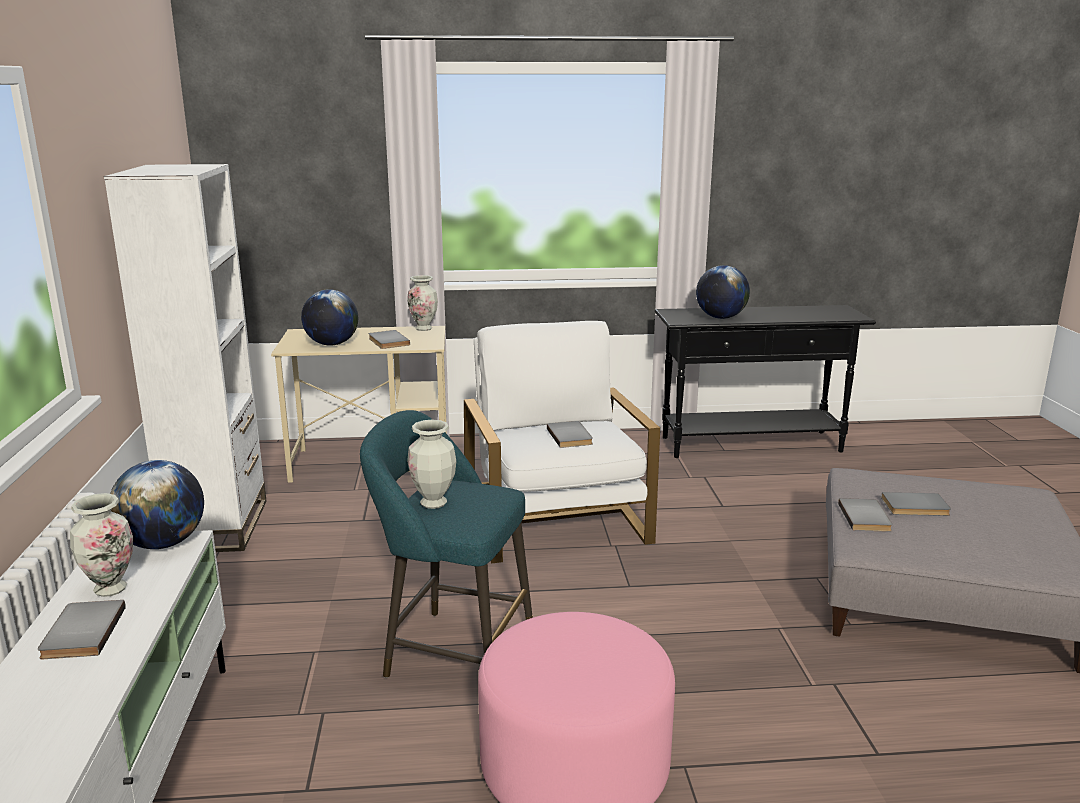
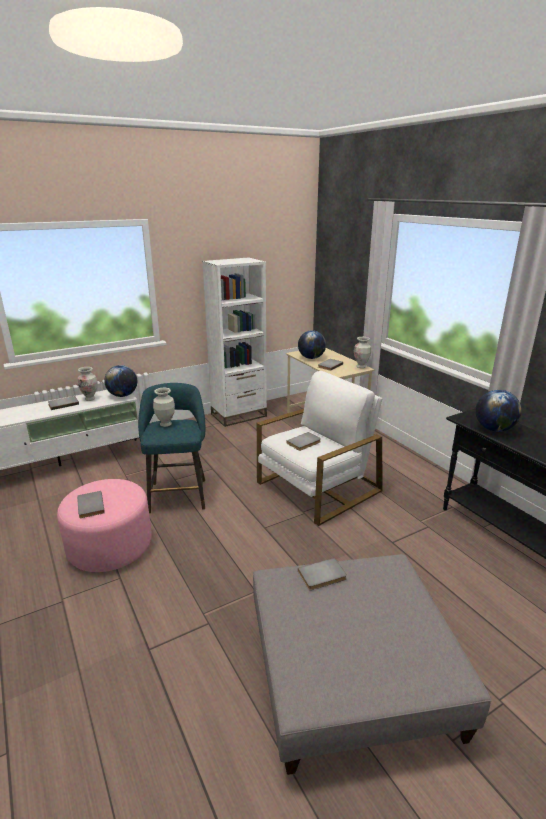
camera: 65 degrees right, 5 degrees up
(915, 507) = (356, 599): grey book -> grey book (89, 506)

